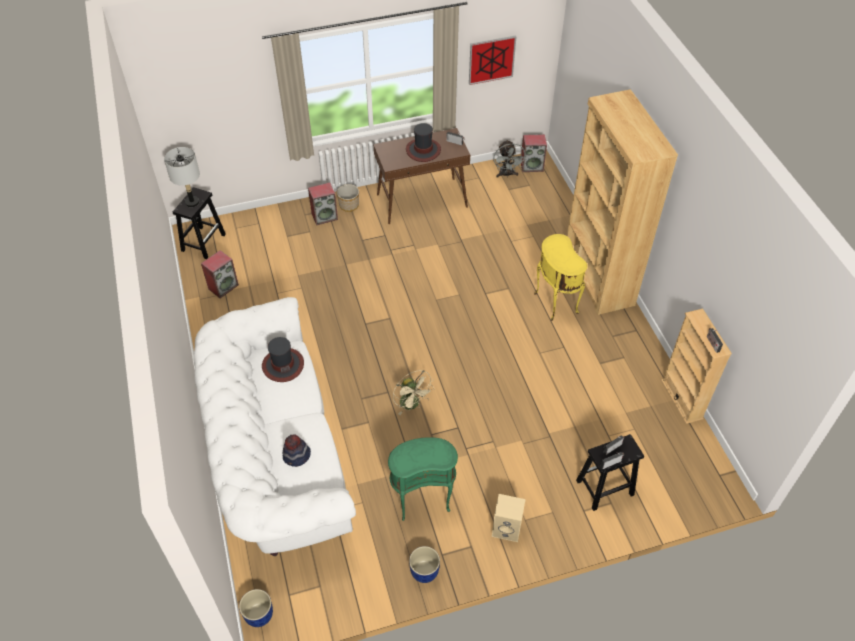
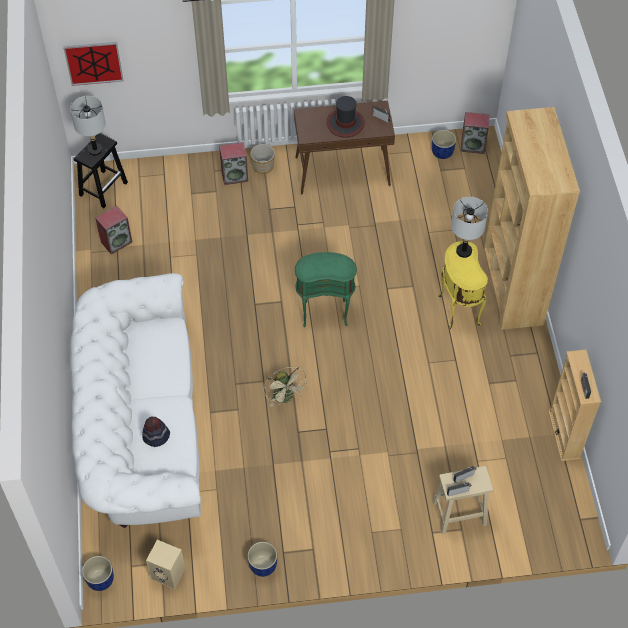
camera: 10 degrees right, 5 degrees up
(283, 365) = (158, 342): hat -> none
(422, 499) = (275, 495): green side table -> green side table (325, 312)
(491, 59) = (432, 34): picture -> picture (93, 63)
(506, 174) = (442, 152): grey fan -> blue planter
(507, 528) = (352, 537): beige speaker -> beige speaker (169, 573)
(558, 243) = (463, 251): none -> grey table lamp
(604, 488) = (458, 513): black stool -> beige stool

